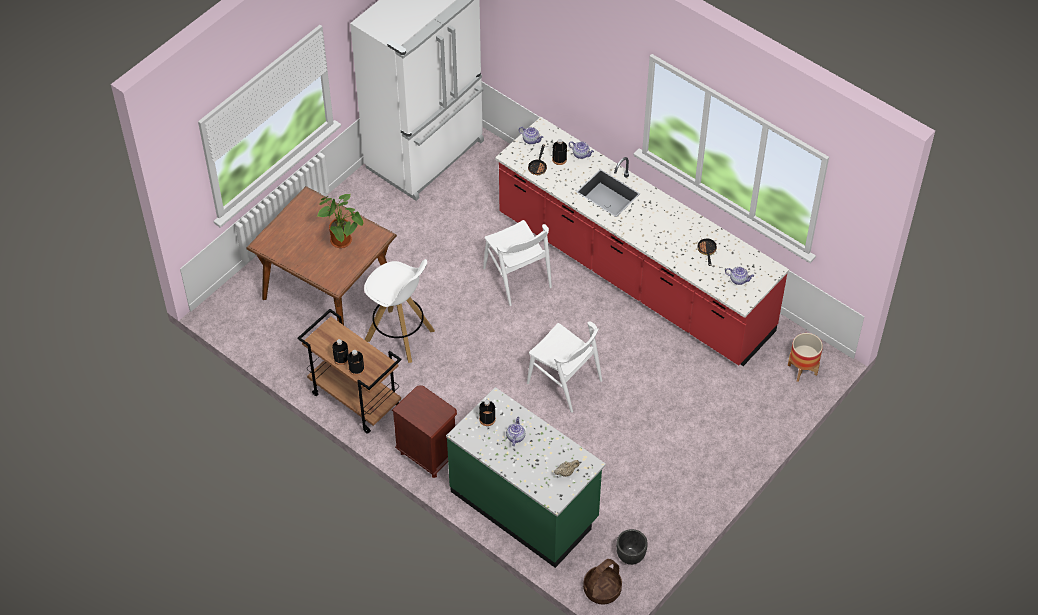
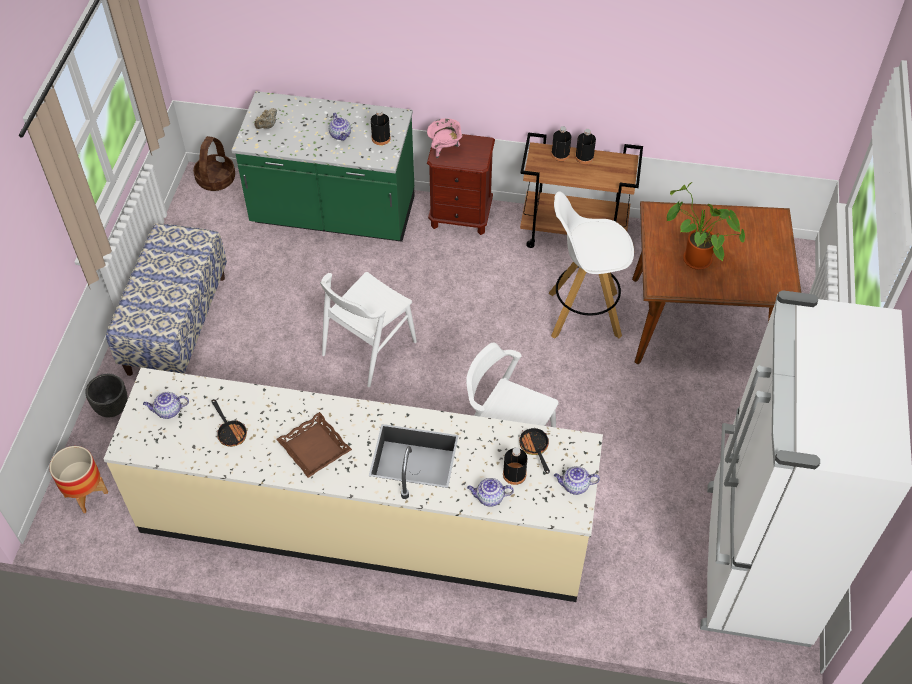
camera: 150 degrees right, 0 degrees up
(435, 417) = (444, 148): none -> pink cooking pot
(564, 382) = (368, 348): white chair -> white chair turned 60 degrees counterclockwise
(630, 556) = (202, 215): black planter -> black planter (113, 408)
(633, 274) = (364, 522): red counter -> beige counter
(662, 221) = (314, 448): none -> brown tray
(693, 466) = (176, 324): none -> bench

